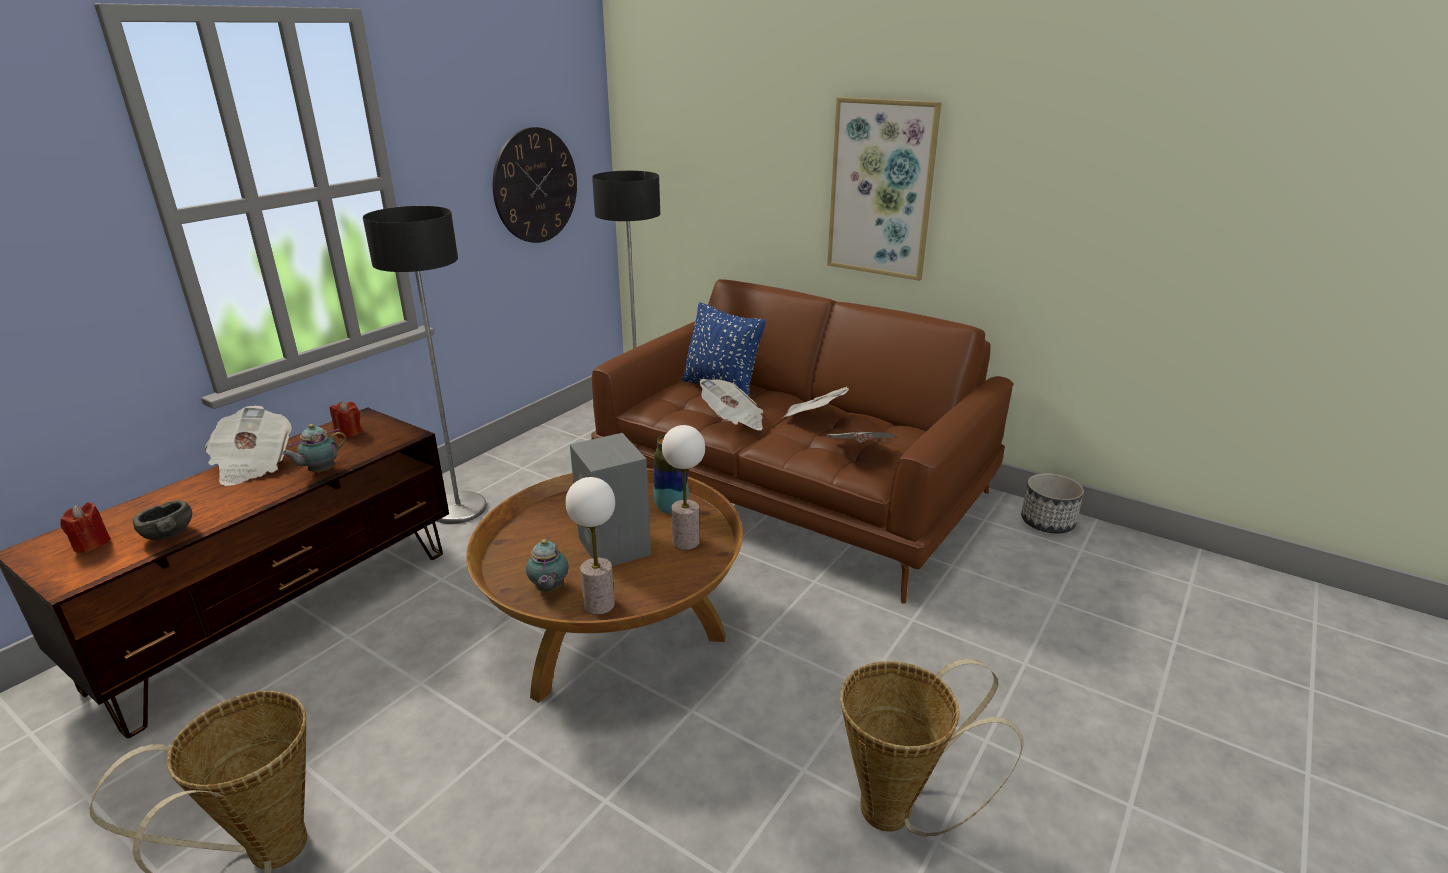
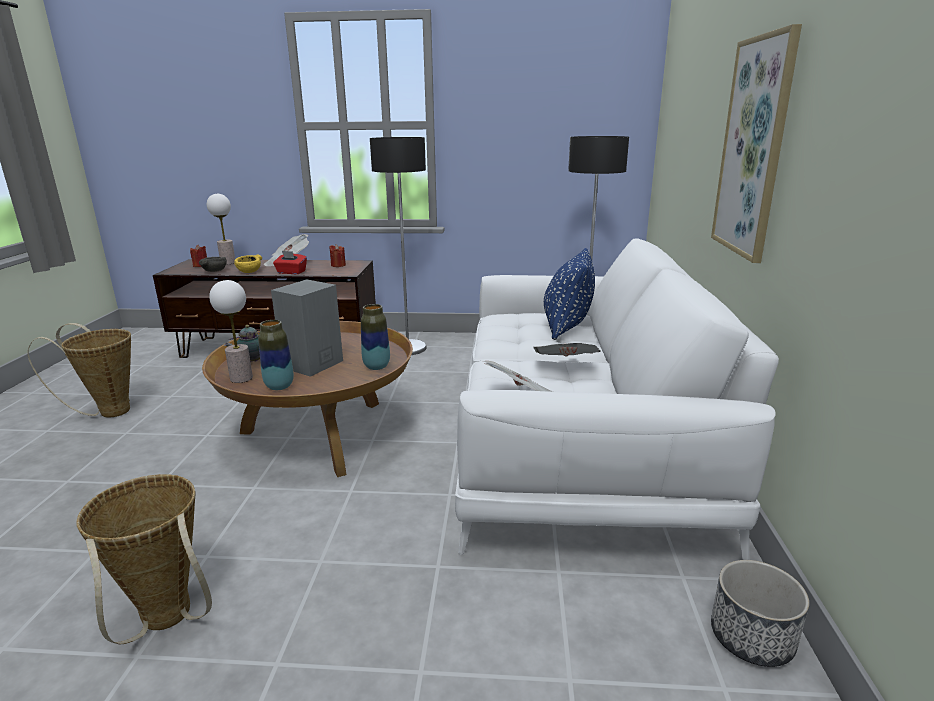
camera: 60 degrees right, 5 degrees down
(244, 503) = (249, 272): none -> yellow bowl
(320, 471) = (291, 272): teapot -> red tissue box
(535, 186) = (560, 145): wall clock -> none
(658, 580) = (279, 386): none -> vase
(686, 542) = (334, 382): table lamp -> table lamp (228, 262)
(733, 421) = (513, 342): newspaper -> none
(793, 491) = (576, 445): brown sofa -> white sofa

